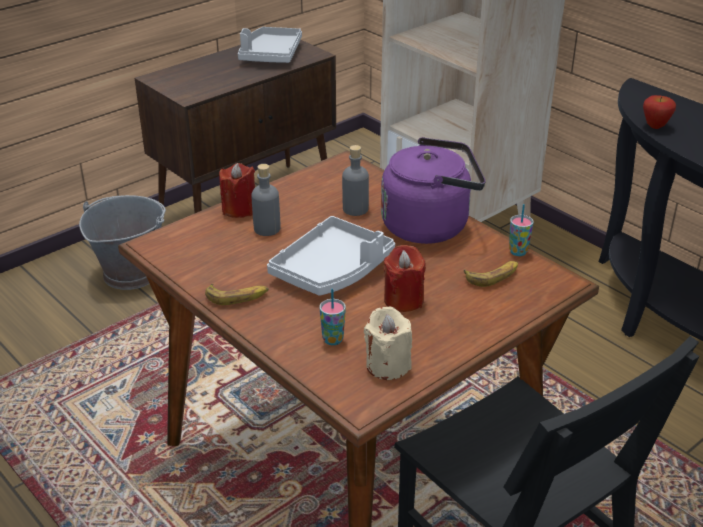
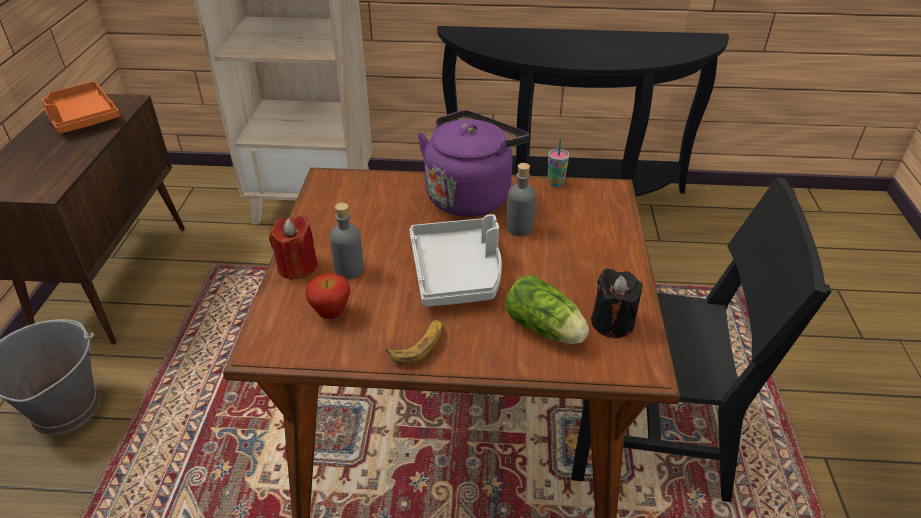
camera: 45 degrees left, 5 degrees up
(270, 55) = (82, 118): grey tray -> orange tray
(333, 340) = (546, 330): cup -> lettuce
(355, 209) = (396, 212): grey bottle -> grey bottle (519, 228)
(387, 365) = (612, 323): beige candle -> black candle
(403, 300) = (542, 264): red candle -> none
(492, 276) = (568, 210): banana -> none
(655, 126) = (504, 53): apple -> apple (331, 314)

